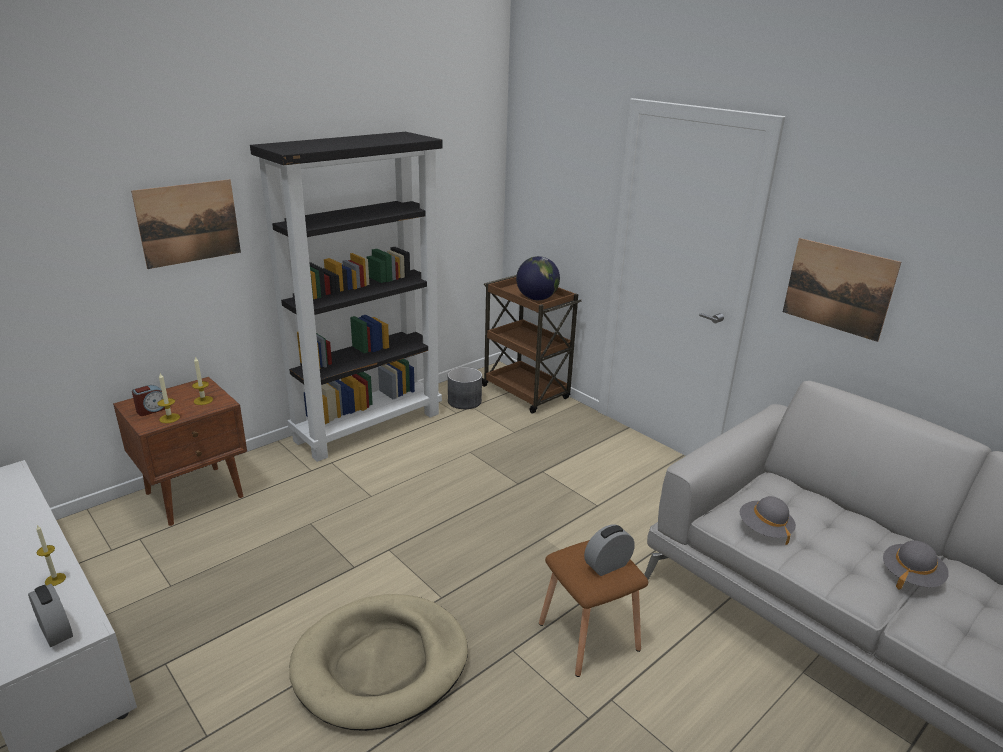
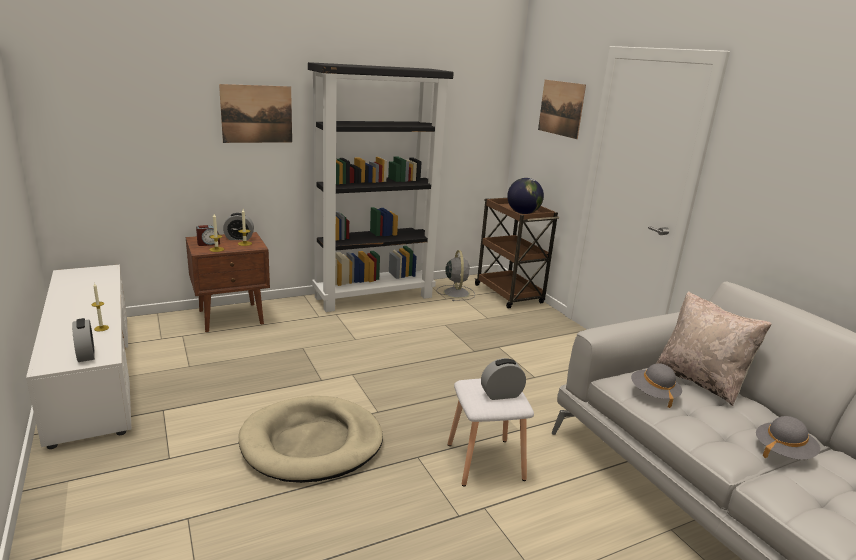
camera: 15 degrees right, 5 degrees down
(191, 393) = (239, 238): none -> alarm clock
(464, 401) = (456, 292): grey planter -> grey fan
(588, 637) = (484, 462): brown stool -> white stool
(800, 499) = (700, 381): none -> beige pillow
(838, 288) = (765, 202): picture -> picture (561, 108)

